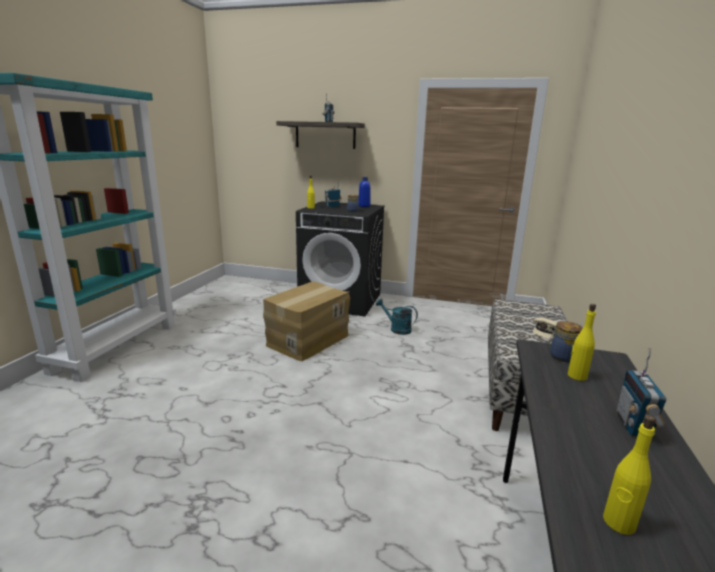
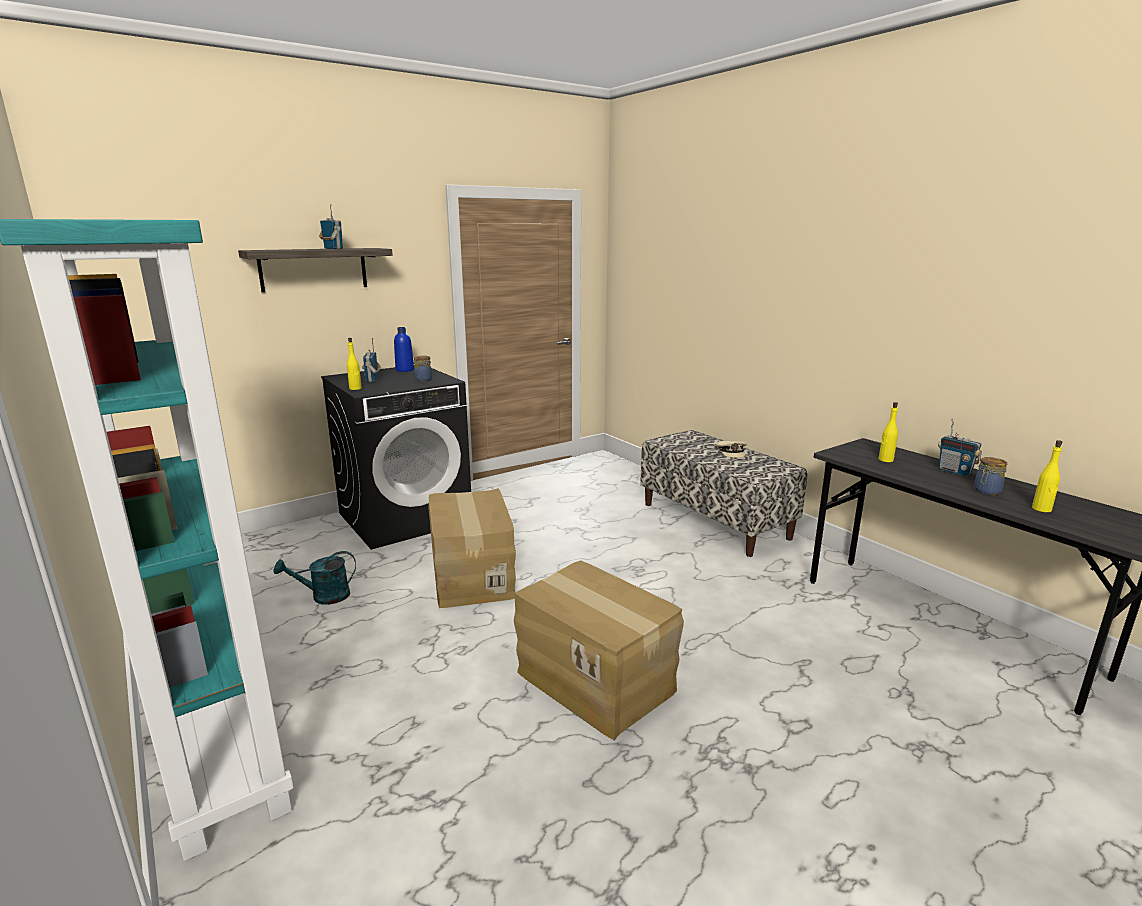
camera: 50 degrees left, 0 degrees up
(243, 422) = (596, 680): none -> cardboard box
(397, 329) = (530, 519): turquoise watering can -> turquoise watering can (324, 597)
(561, 356) = (854, 453): jar -> jar (986, 491)

